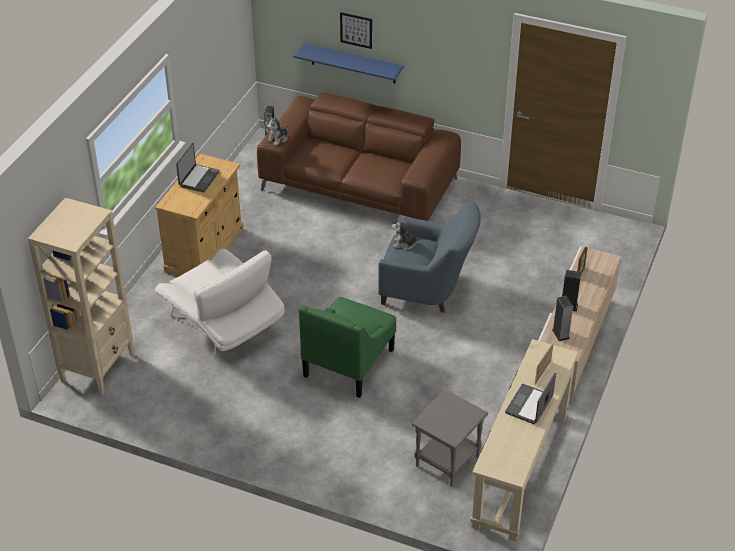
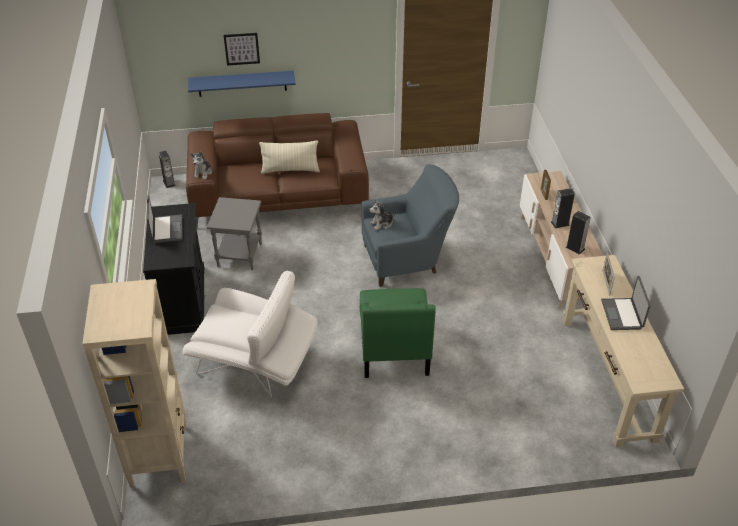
camera: 30 degrees left, 0 degrees up
(204, 250) = (182, 300): beige cabinet -> black cabinet
(365, 163) = (290, 170): none -> beige pillow
(447, 462) = (547, 399): grey side table -> grey side table (240, 256)

